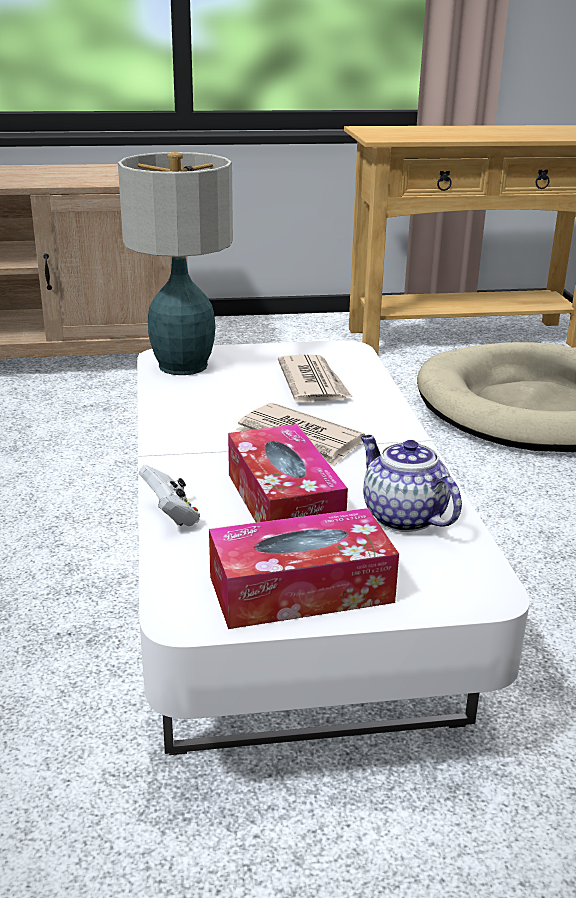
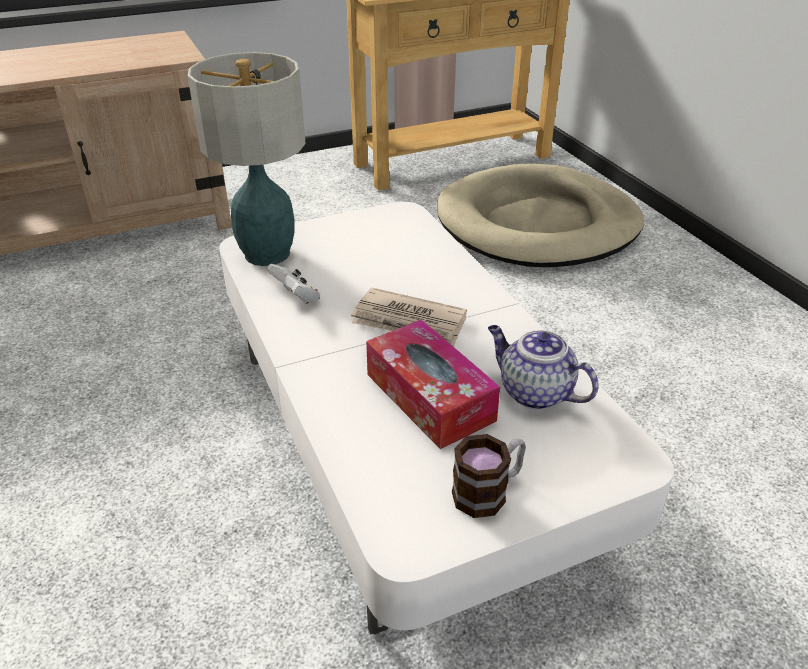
camera: 15 degrees left, 10 degrees up
(171, 516) = (339, 433): white game controller -> white game controller (296, 298)
(301, 589) = (488, 491): tissue box -> mug
(313, 383) = (392, 256): newspaper -> none

